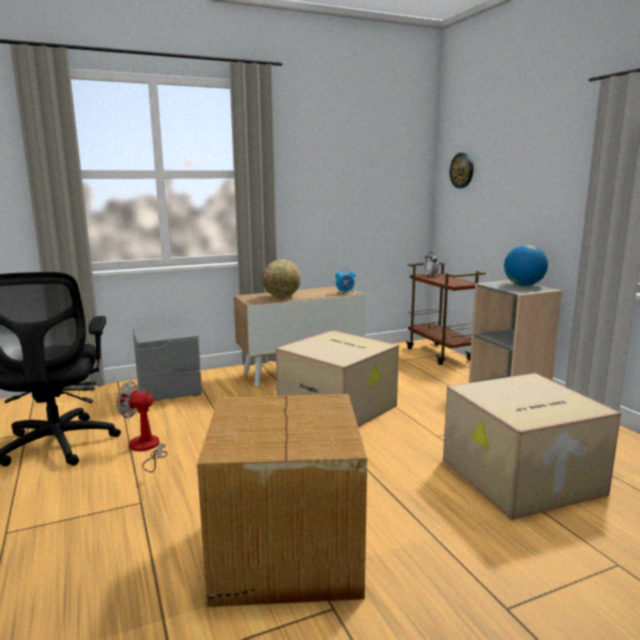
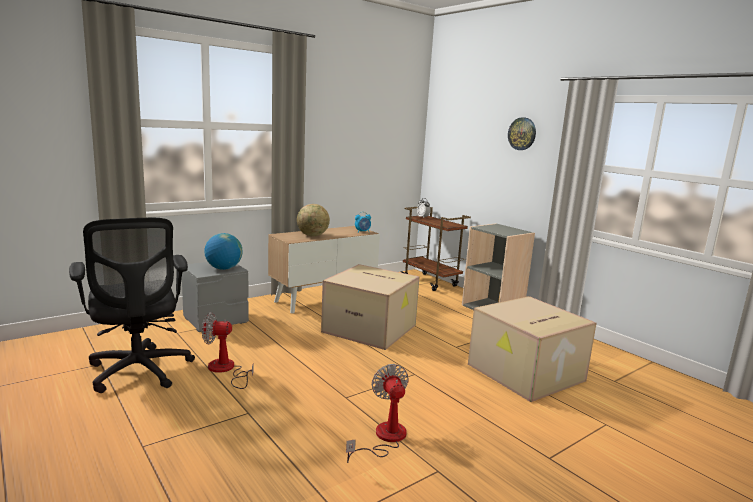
camera: 15 degrees left, 0 degrees up
(284, 552) = (384, 438): cardboard box -> fan
(462, 170) = (450, 133): wall clock -> wall clock (522, 134)
(523, 285) = (505, 228): globe -> globe (223, 268)

